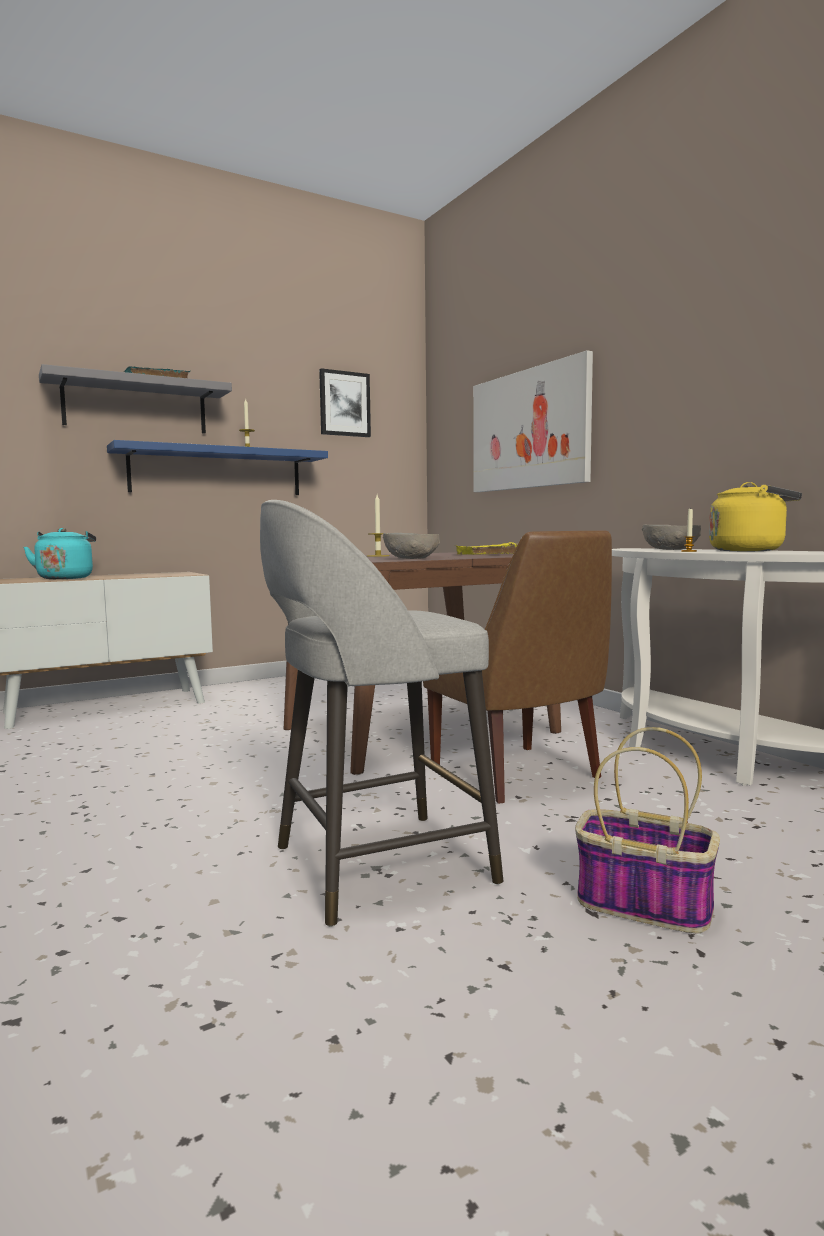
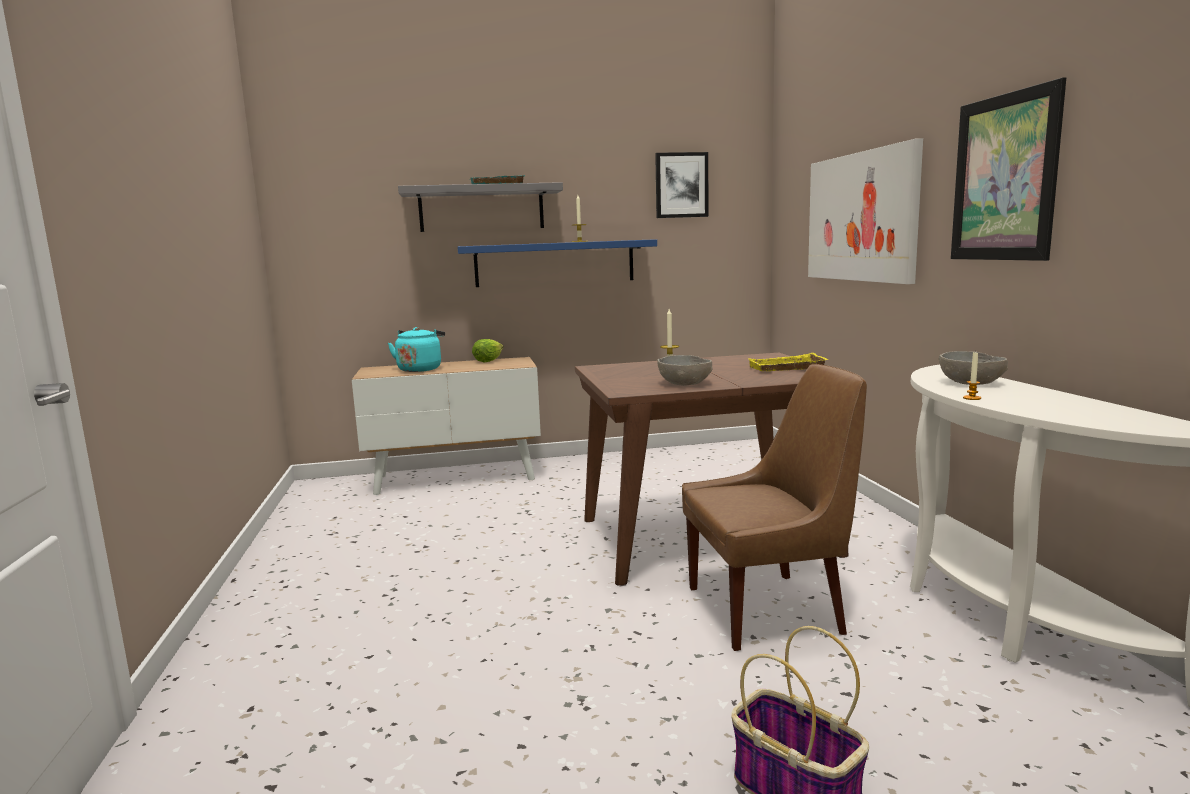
camera: 20 degrees right, 5 degrees up
(144, 573) = (488, 360): none -> lettuce
(376, 865) = (581, 695): grey stool -> none
(519, 775) = (769, 609): brown chair -> brown chair turned 90 degrees counterclockwise
(676, 376) = (1004, 178): none -> picture
(750, 550) = (1049, 401): yellow kettle -> none

